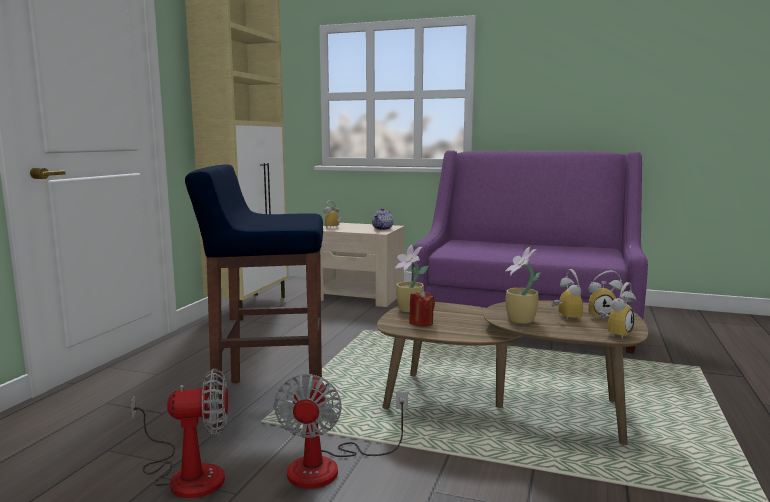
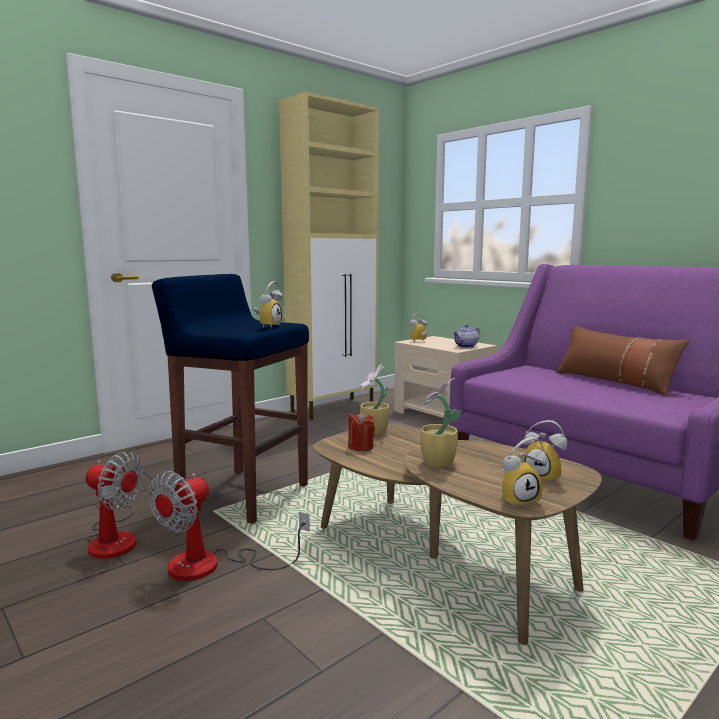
camera: 30 degrees right, 0 degrees up
(538, 245) = (614, 382): none -> brown pillow
(564, 317) = (494, 469): alarm clock -> alarm clock (268, 326)

